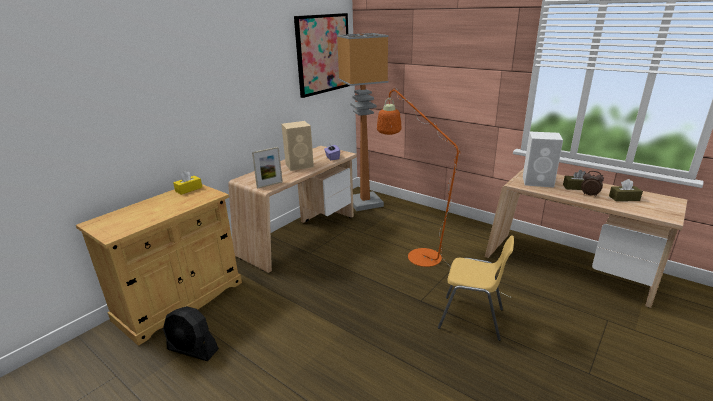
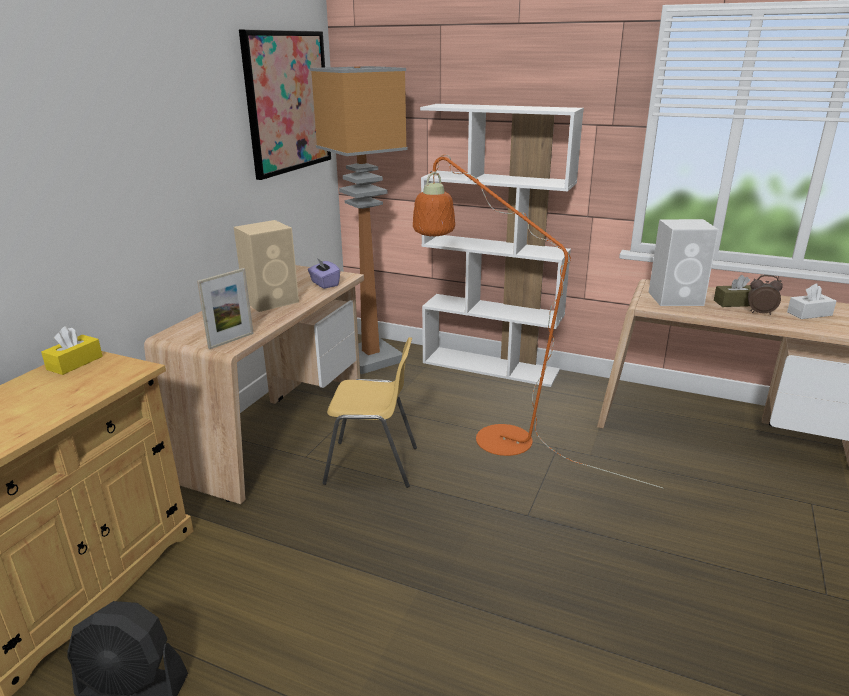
camera: 15 degrees left, 0 degrees up
(434, 214) = (491, 366): none -> white bookcase
(471, 318) = (620, 533): yellow chair -> yellow chair (373, 465)
(624, 198) = (809, 314): brown tissue box -> white tissue box

